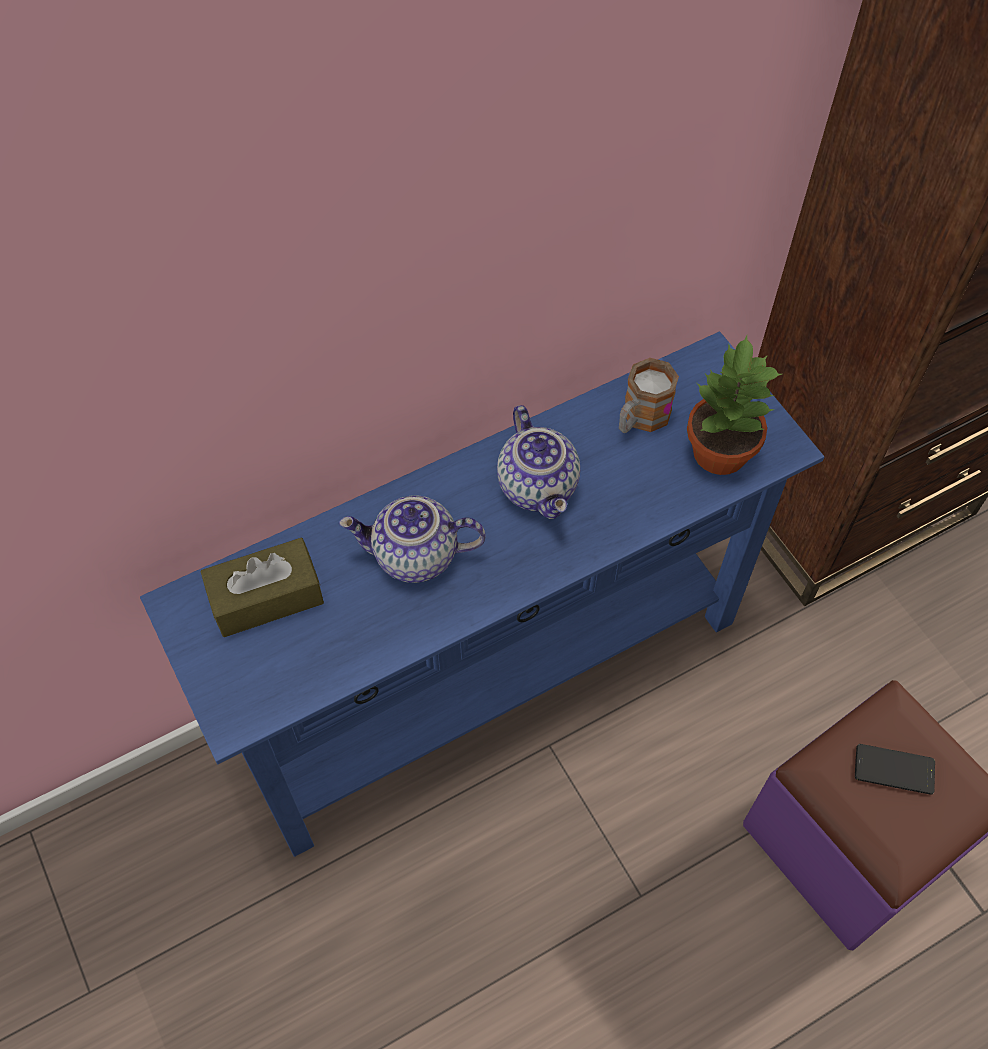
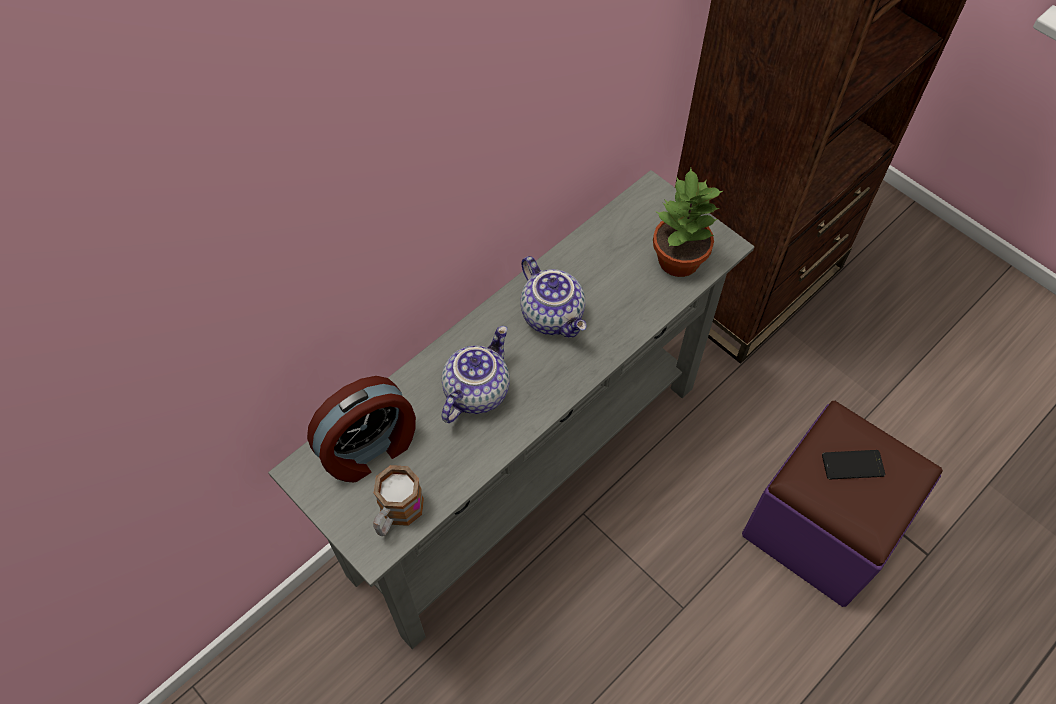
camera: 15 degrees left, 0 degrees up
(266, 597) = (370, 449): brown tissue box -> alarm clock
(414, 557) = (475, 390): teapot -> teapot turned 135 degrees clockwise
(492, 681) = (526, 476): blue console table -> grey console table
(640, 418) = (612, 247): mug -> mug (397, 514)

